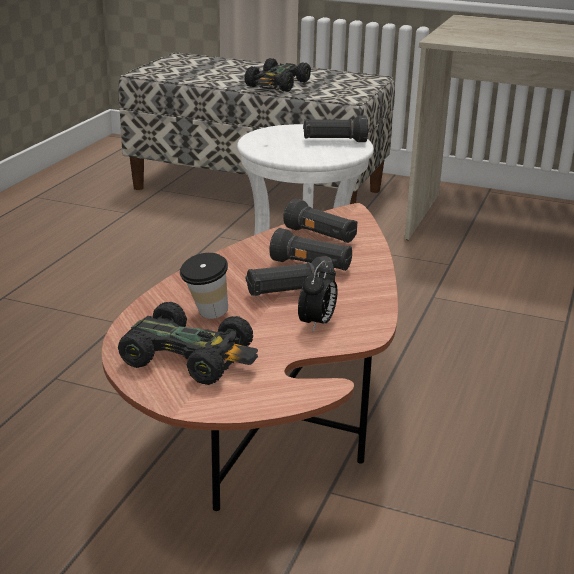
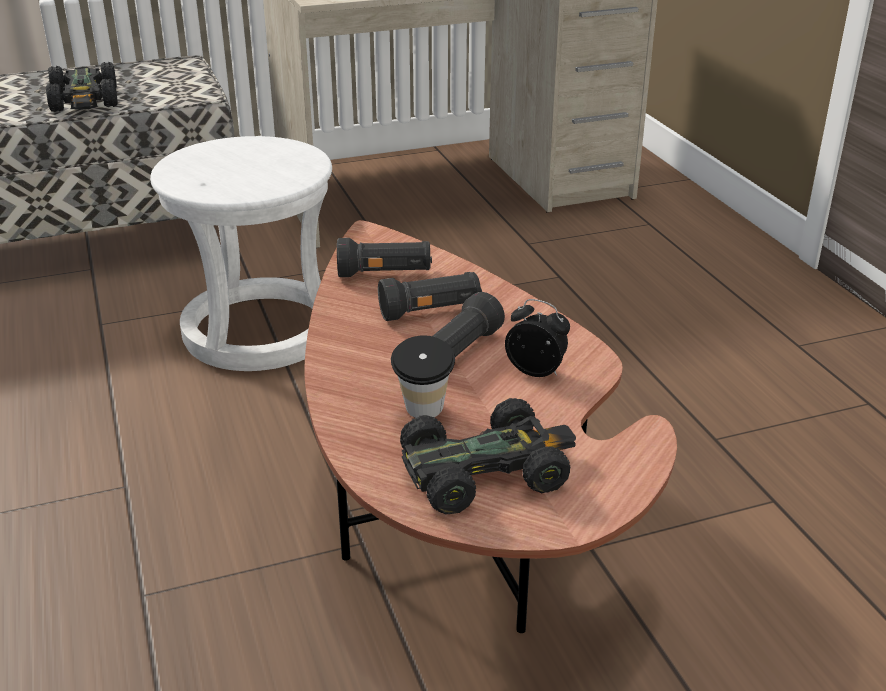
camera: 40 degrees left, 5 degrees up
(317, 323) = (537, 371): alarm clock -> alarm clock turned 45 degrees counterclockwise
(334, 141) = (270, 154): black flashlight -> none

